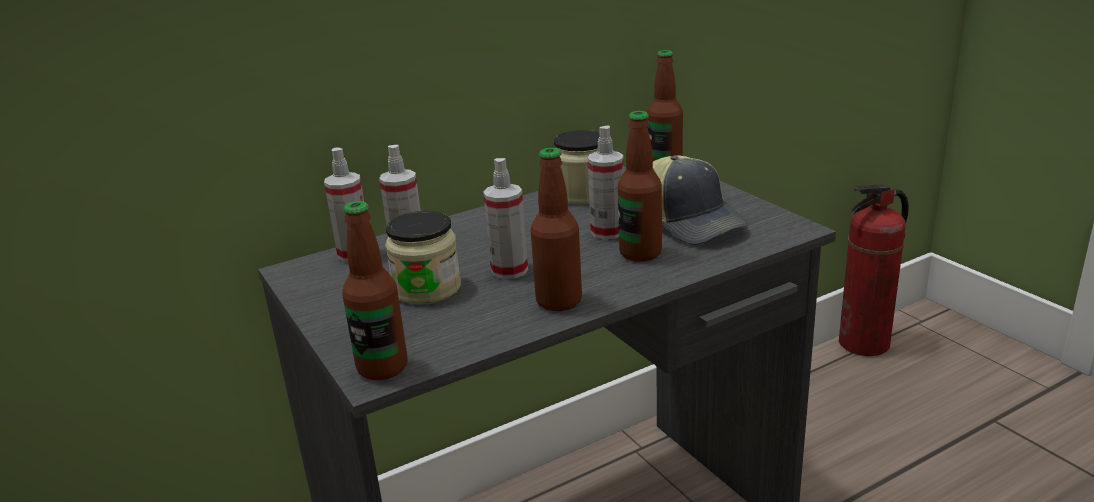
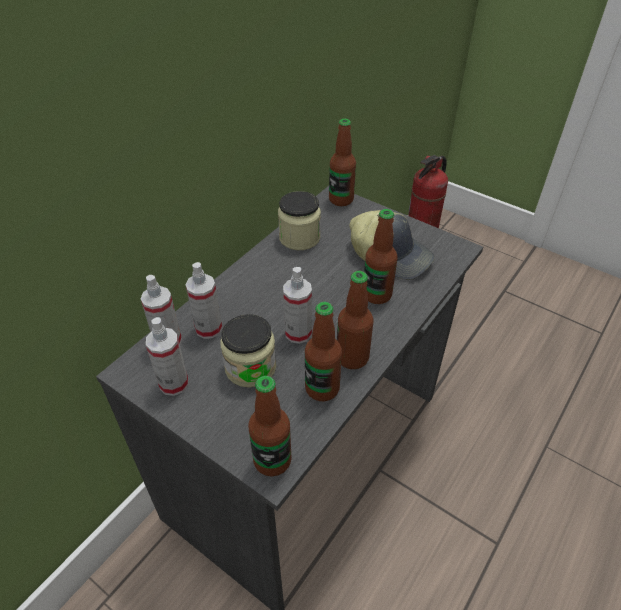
camera: 25 degrees left, 20 degrees up
(497, 320) = (322, 388): none -> bottle
(607, 232) = (342, 276): spray bottle -> spray bottle (174, 383)

